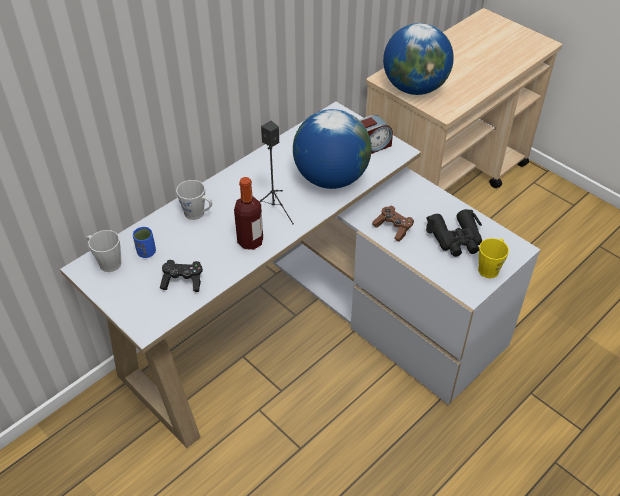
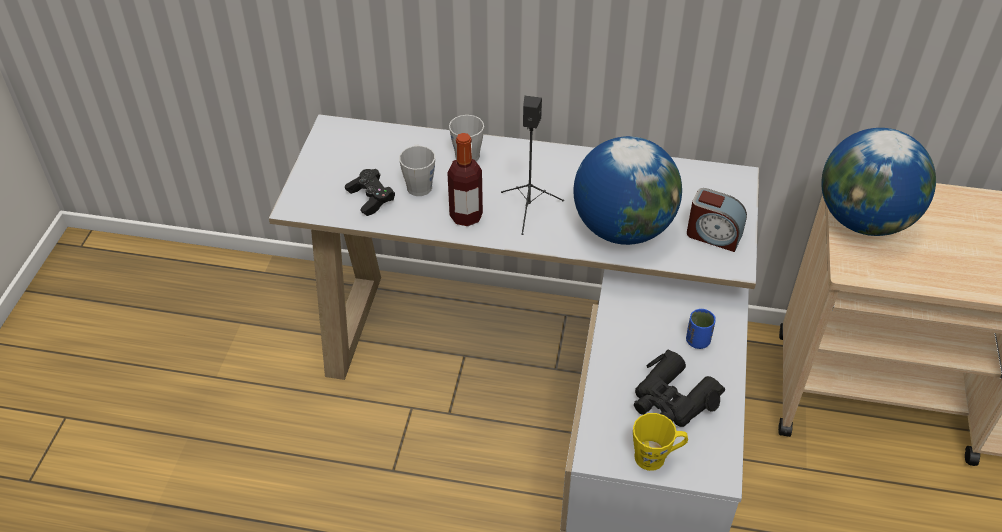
camera: 55 degrees right, 0 degrees up
(106, 262) = (350, 137): grey mug -> grey mug (419, 183)
(146, 252) = (385, 154): blue cup -> blue cup (697, 341)
(393, 228) = (631, 333): brown game controller -> none

